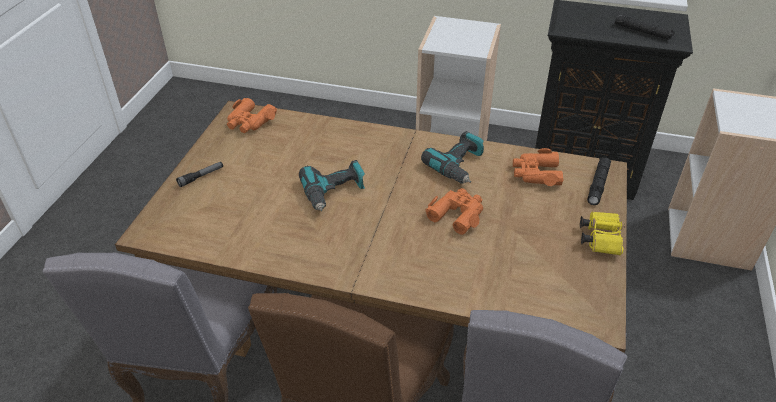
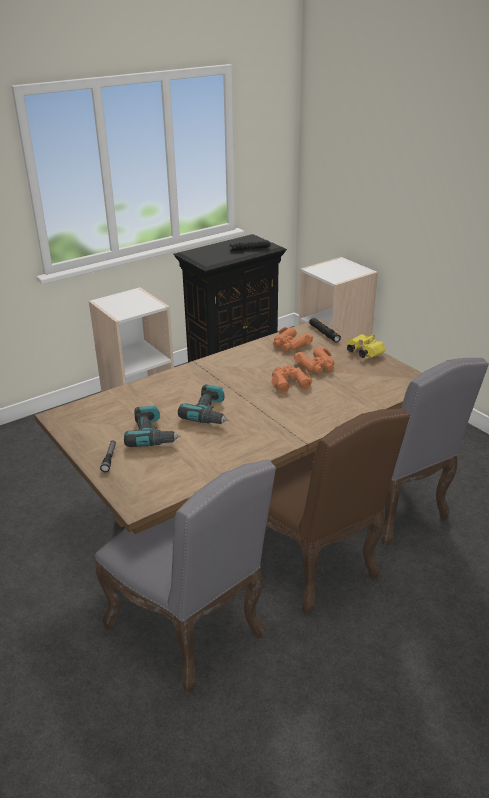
camera: 50 degrees left, 10 degrees down
(250, 122) = (78, 415): orange binoculars -> orange binoculars (316, 366)
(459, 166) = (248, 363): power drill -> power drill (152, 435)

